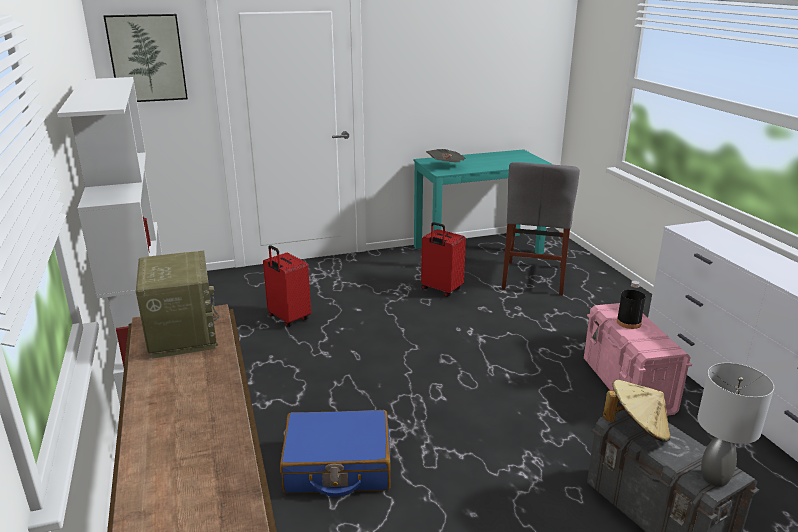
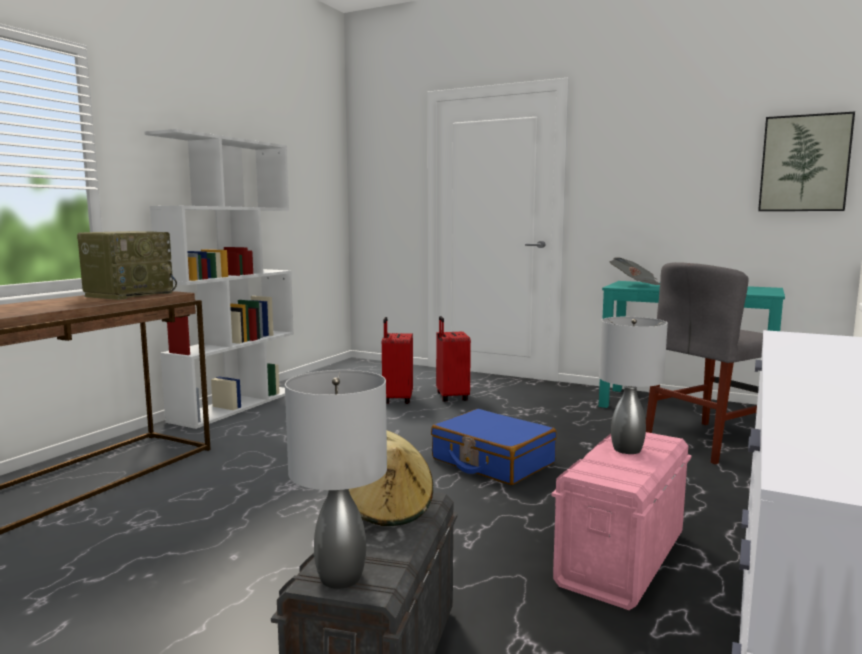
camera: 45 degrees right, 15 degrees down
(147, 58) = (381, 164): picture -> picture (804, 163)
(337, 465) = (228, 482): blue suitcase -> blue suitcase (492, 461)
(441, 290) = (571, 420): red suitcase -> red suitcase (451, 397)
(628, 323) = (626, 449): black bottle -> grey table lamp

